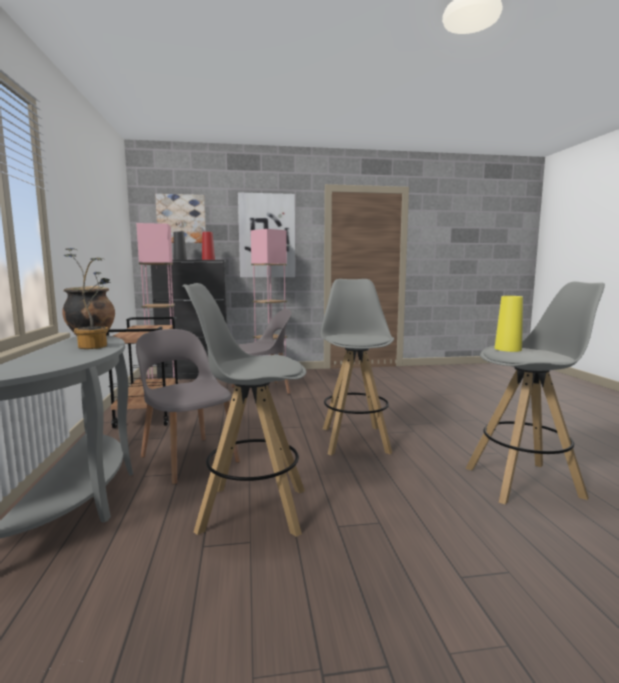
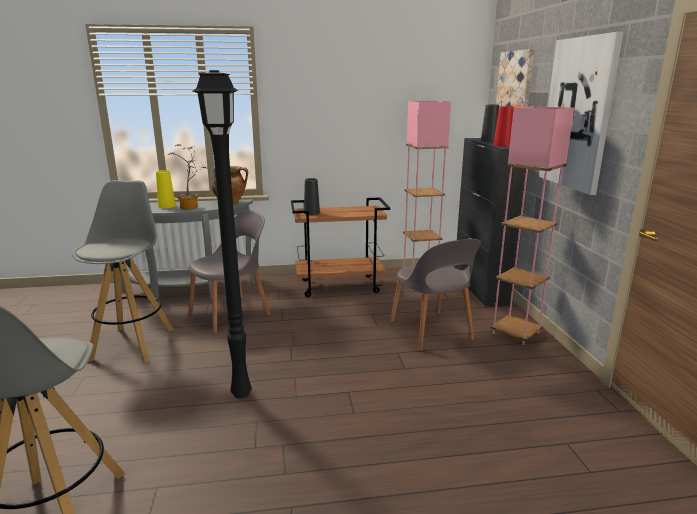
camera: 90 degrees right, 10 degrees up
(138, 335) = (311, 213): none -> black vase
(355, 439) = (242, 394): grey stool -> black floor lamp
(508, 349) = (51, 348): yellow vase -> yellow vase (167, 206)

